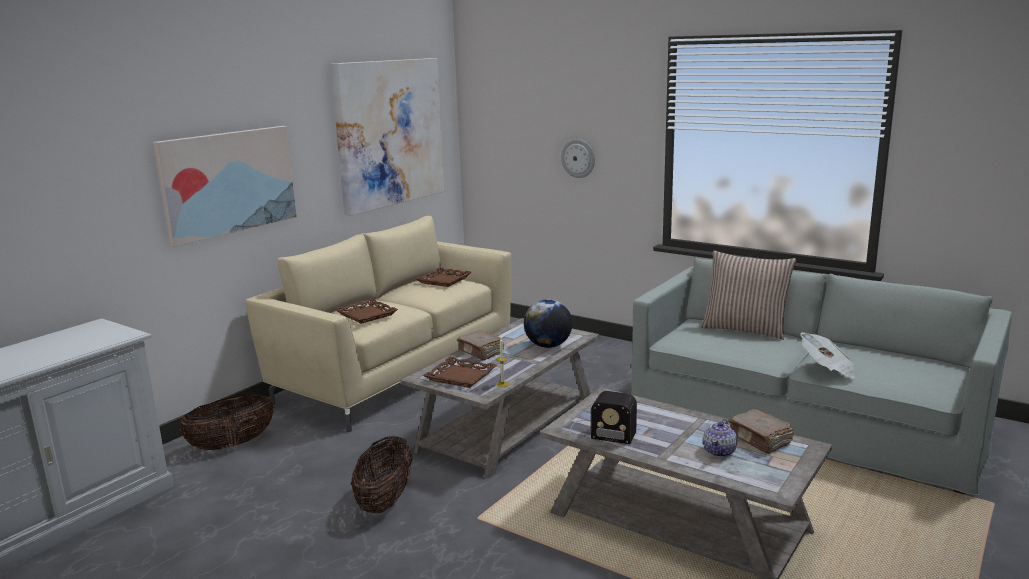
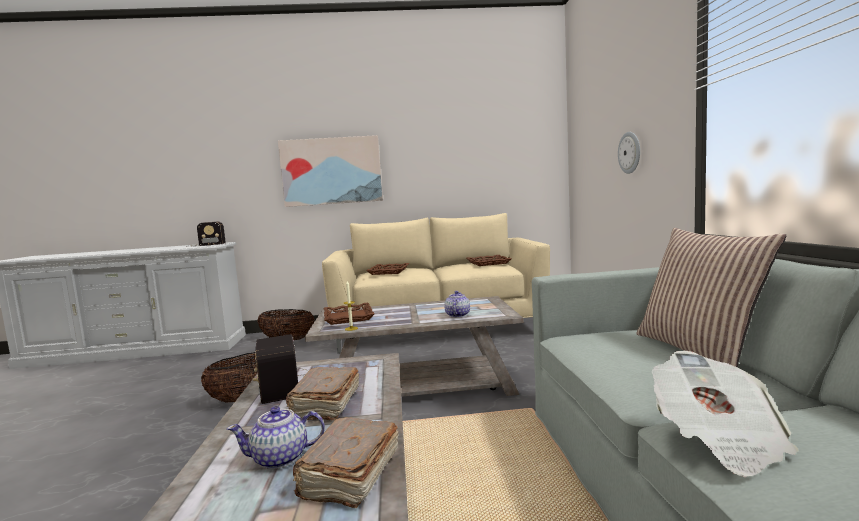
camera: 50 degrees right, 10 degrees down
(84, 335) = (204, 245): none -> radio
(389, 133) = (482, 147): picture -> none
(481, 352) = (404, 308): brown book -> brown book (325, 405)
(548, 346) = (457, 315): globe -> teapot

